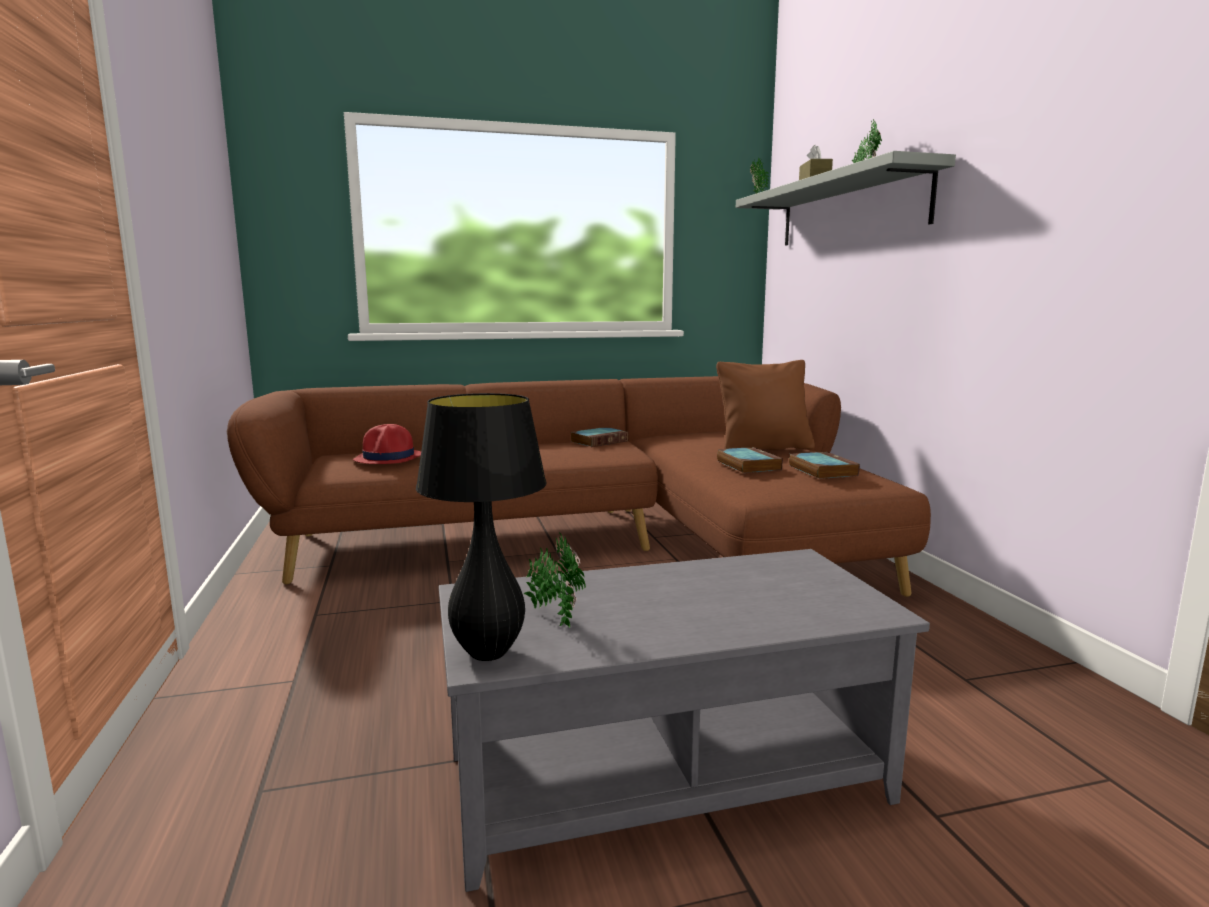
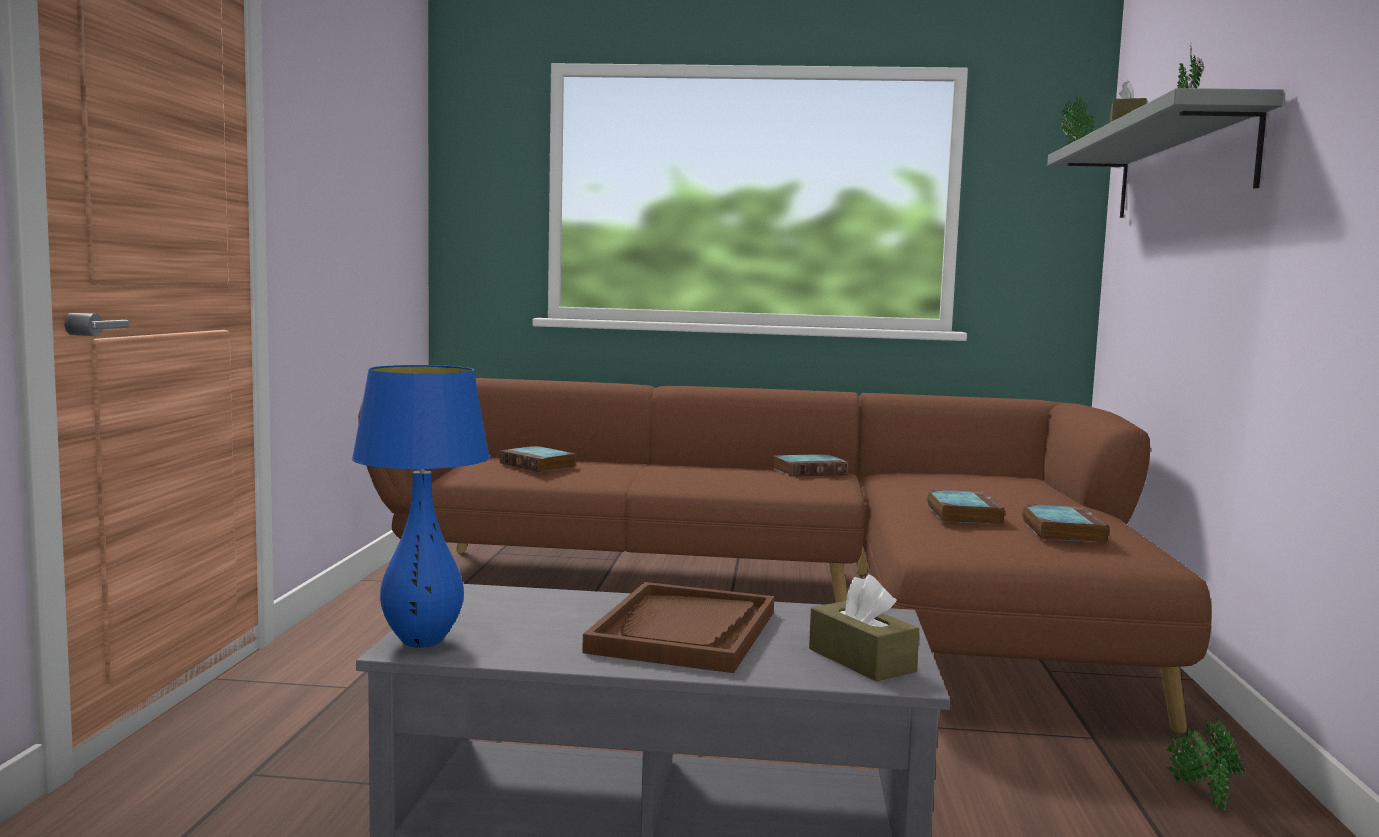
camera: 20 degrees right, 5 degrees down
(389, 458) = (539, 465): red hat -> book
(487, 653) = (422, 641): black table lamp -> blue table lamp
(554, 617) = (523, 625): potted plant -> potted plant (1200, 796)
(686, 599) = (684, 632): none -> brown tray
(764, 449) = (1017, 499): brown pillow -> none
(835, 600) = (861, 660): none -> brown tissue box

